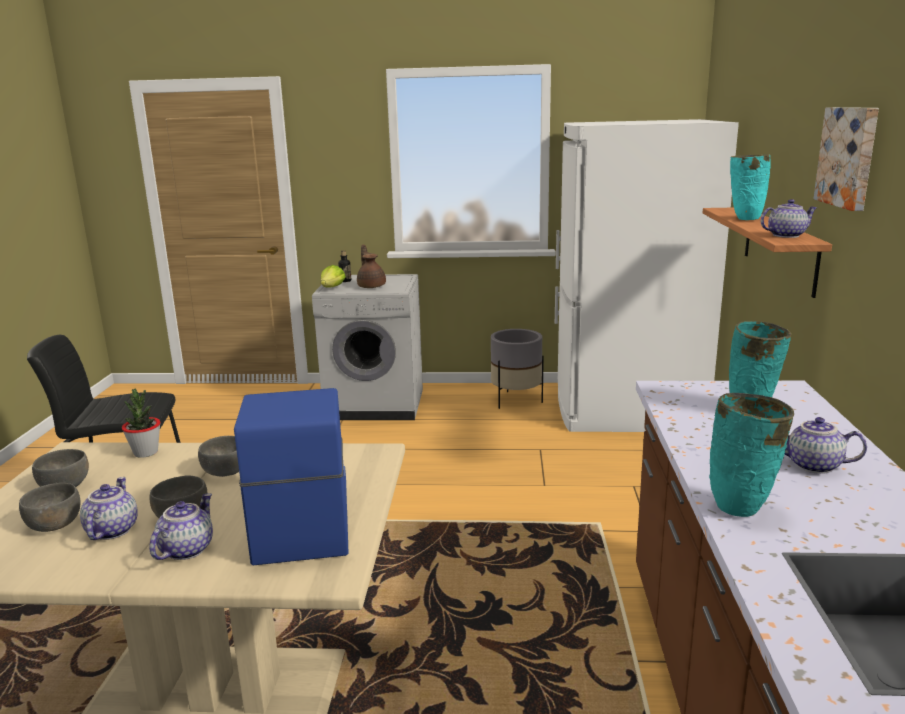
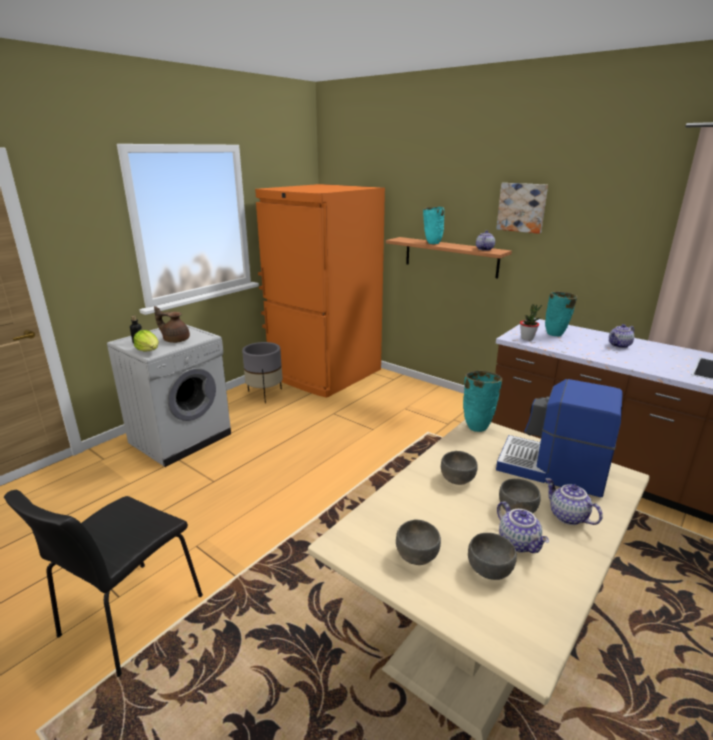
camera: 55 degrees left, 5 degrees up
(111, 530) = (519, 543): teapot -> teapot turned 150 degrees counterclockwise
(146, 453) = (387, 505): potted plant -> potted plant (527, 338)
(625, 406) = (324, 373): white fridge -> orange fridge
(742, 509) = (652, 367): turquoise vase -> turquoise vase (478, 427)

